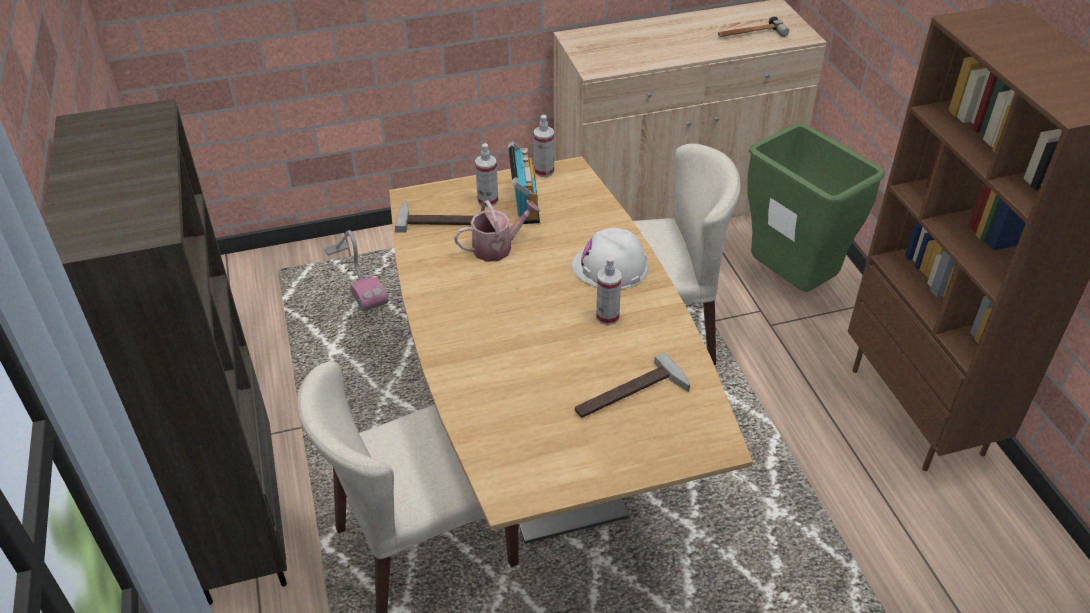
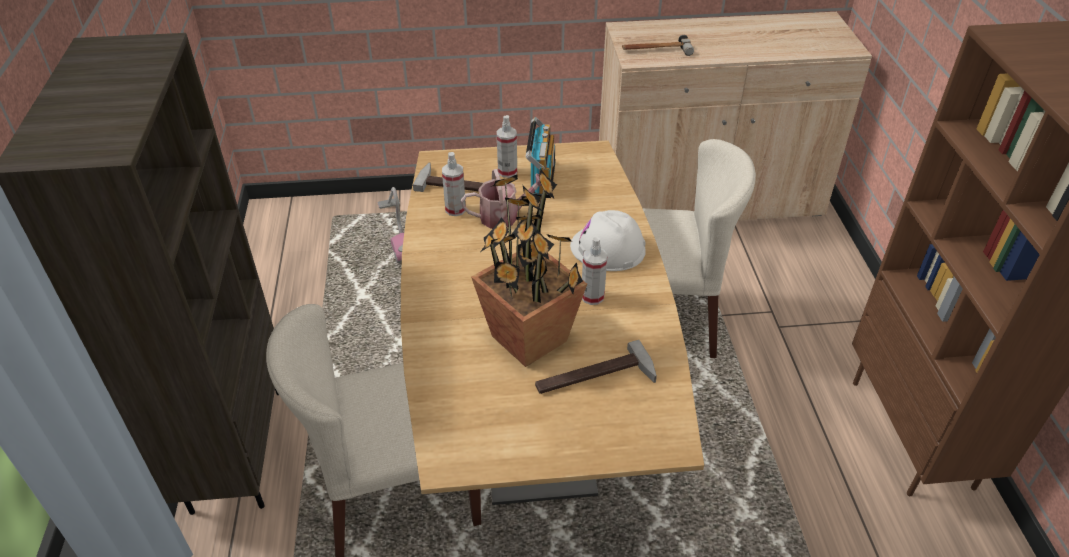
camera: 10 degrees right, 0 degrees up
(544, 171) = (568, 150): spray bottle -> spray bottle (455, 209)
(555, 367) = (528, 339): none -> potted plant
(750, 34) = (797, 42): hammer -> hammer (656, 50)
(791, 283) = (808, 289): green trash can -> none

